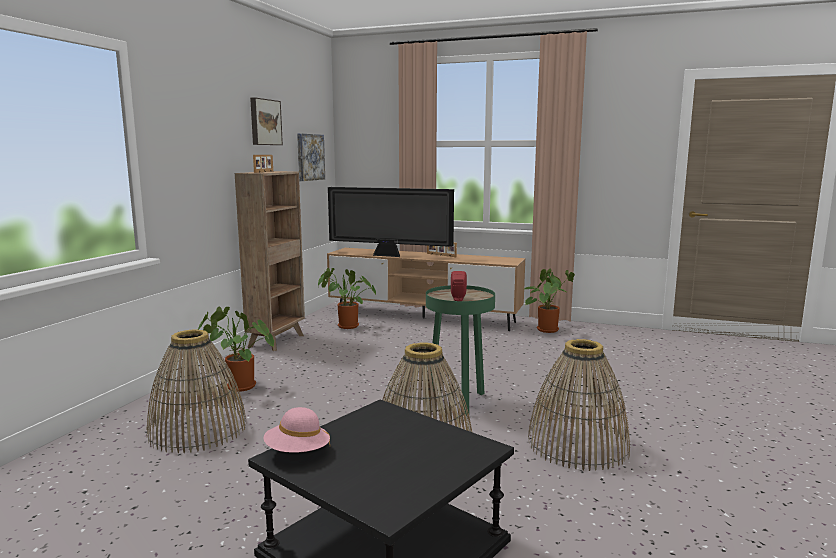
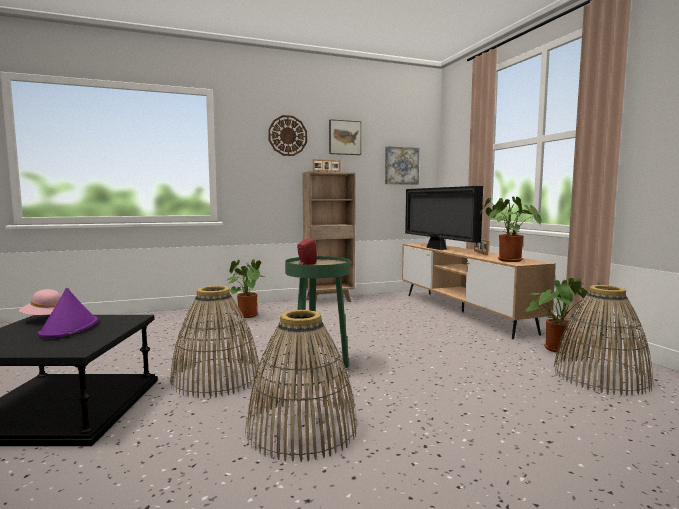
camera: 50 degrees right, 5 degrees down
(198, 430) = (179, 326): basket -> basket (600, 377)
(213, 119) = (287, 135): none -> wall clock
(345, 326) = (390, 303): potted plant -> potted plant (506, 260)
(375, 444) = (69, 328): none -> purple hat

